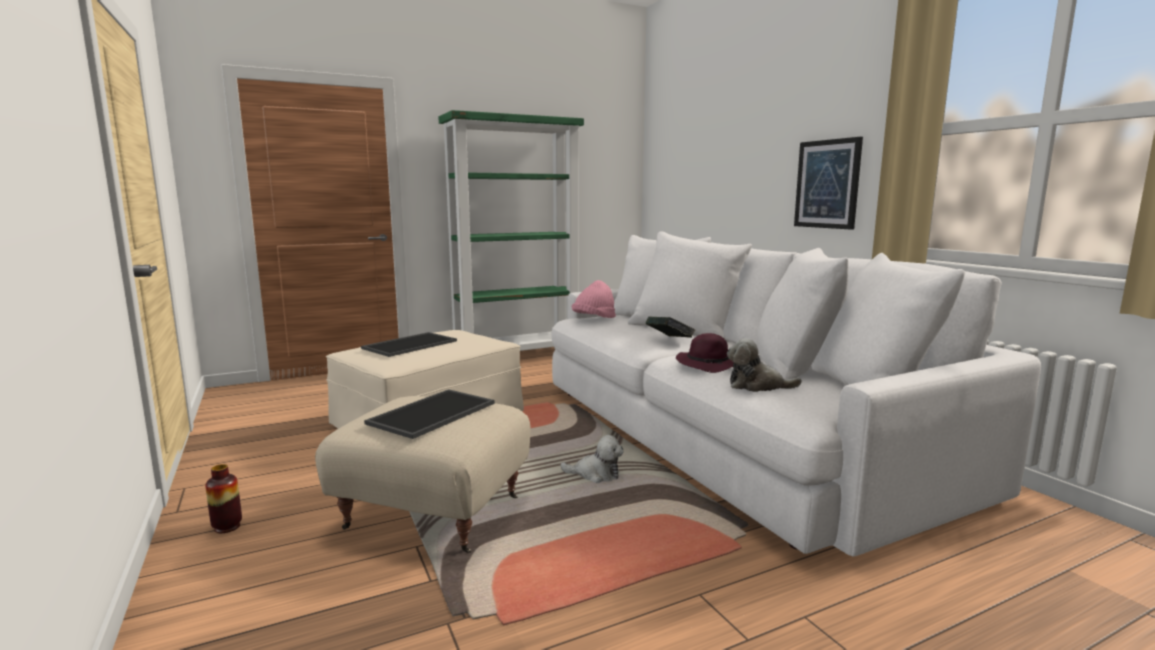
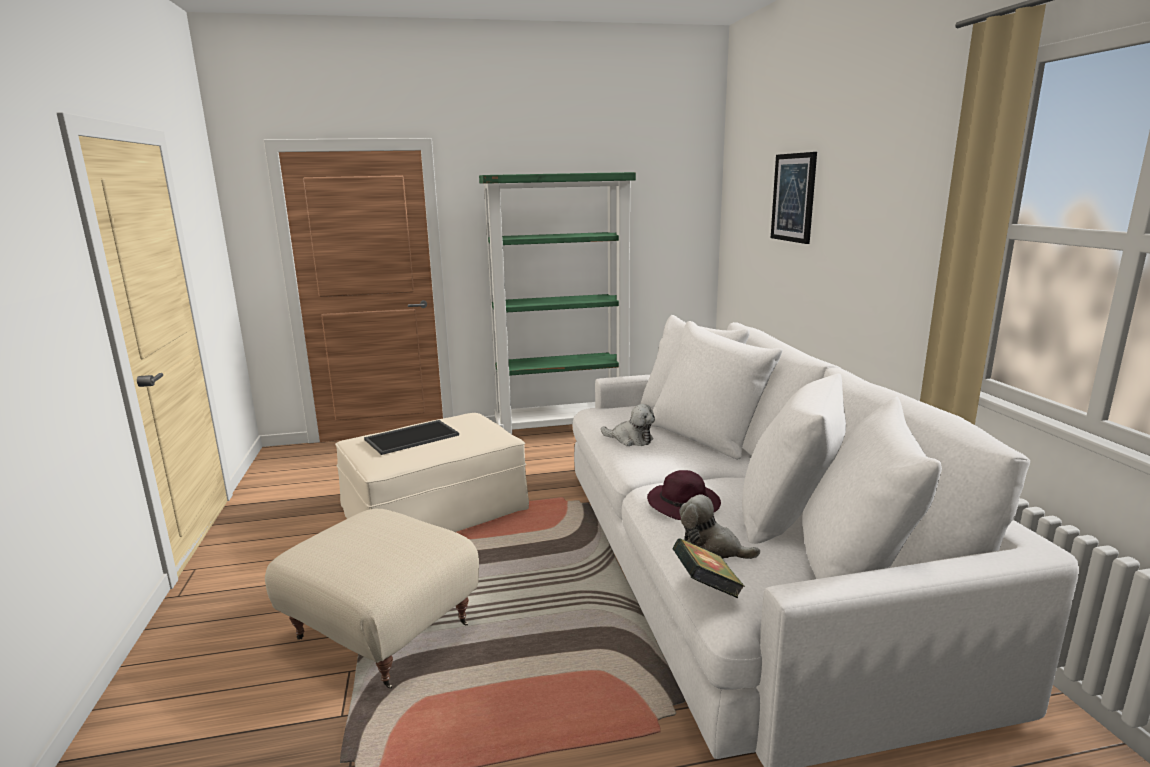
camera: 15 degrees right, 5 degrees up
(227, 527) = (208, 621): vase -> none
(433, 414) = (374, 543): tray -> none
(594, 319) = (614, 413): pink hat -> none
(595, 475) = (560, 605): plush toy -> plush toy (630, 439)
(669, 341) = (669, 459): book -> book (705, 588)
(827, 184) = (891, 275): picture -> picture (794, 197)

